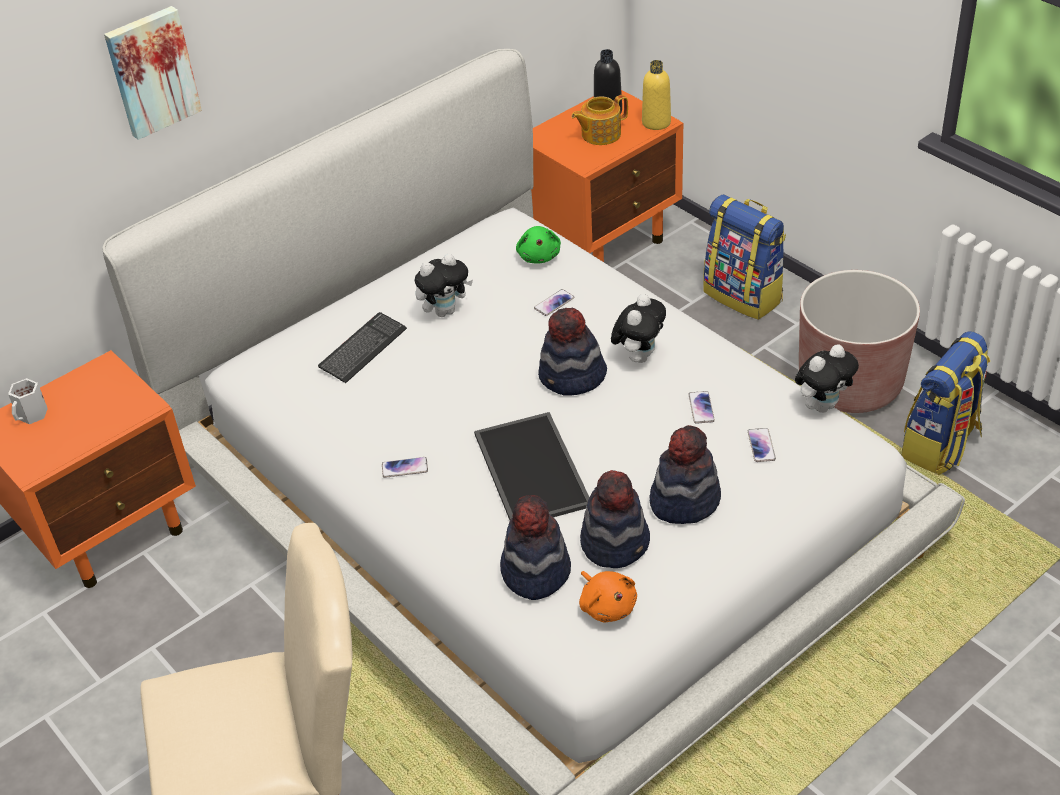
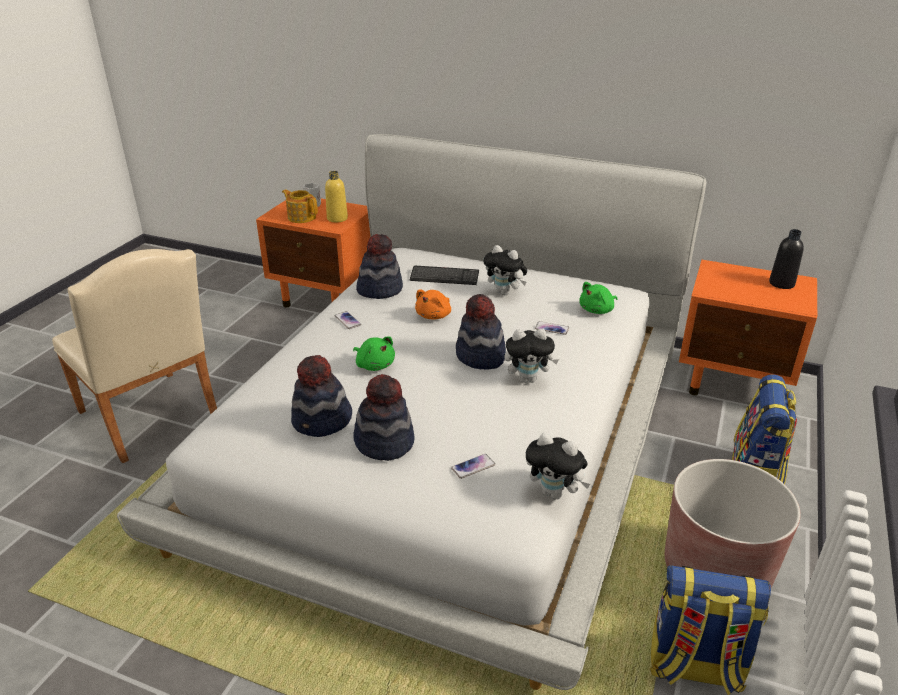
camera: 60 degrees right, 10 degrees down
(151, 71) = (442, 49): picture -> none
(529, 469) = (374, 365): tray -> green plush toy
(535, 571) = (277, 395): hat -> hat (379, 289)
(600, 134) = (749, 288): teapot -> teapot (301, 217)
(607, 606) = (258, 436): orange plush toy -> orange plush toy (434, 315)
(656, 122) = (798, 306): yellow bottle -> yellow bottle (337, 218)
(701, 408) = (493, 423): phone -> none

